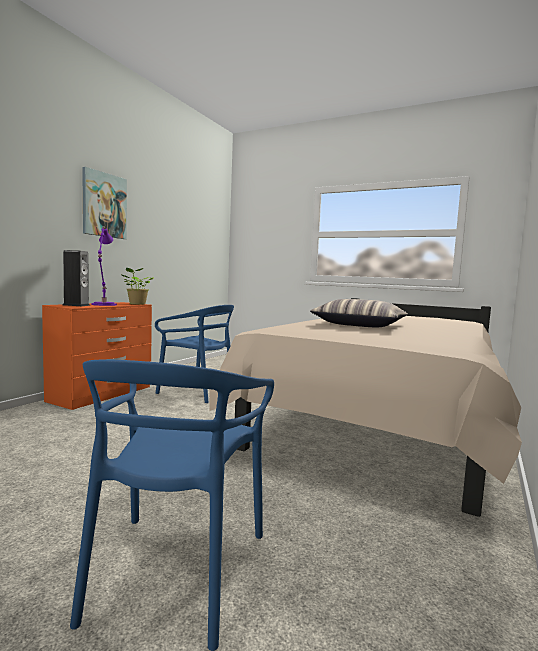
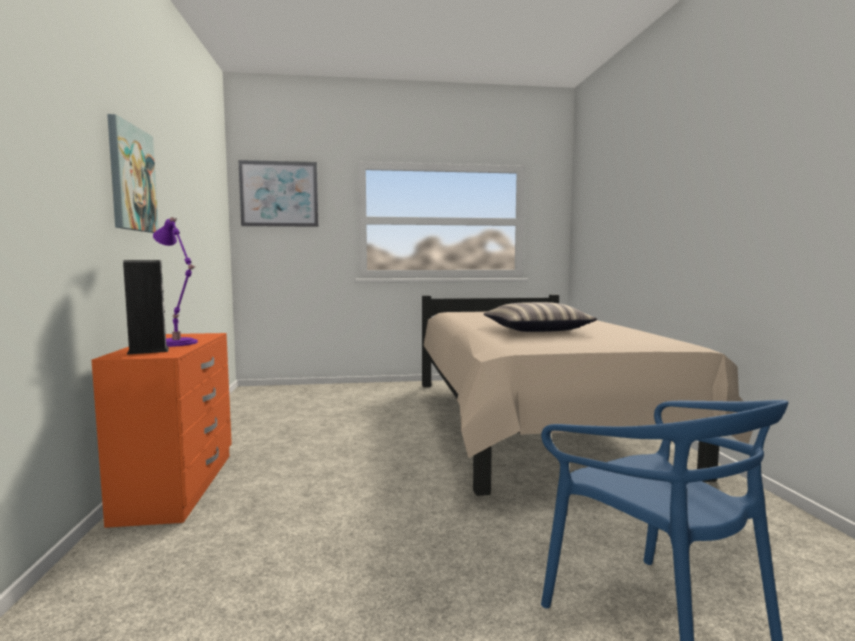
camera: 35 degrees left, 0 degrees up
(137, 304) = (207, 335): potted plant -> none
(197, 391) = (306, 445): blue chair -> none
(260, 217) = (279, 194): none -> picture

